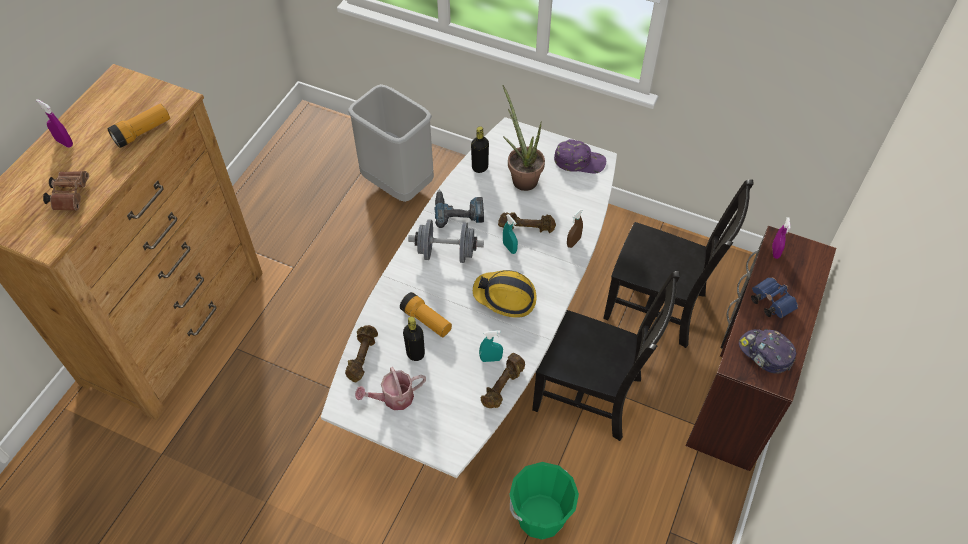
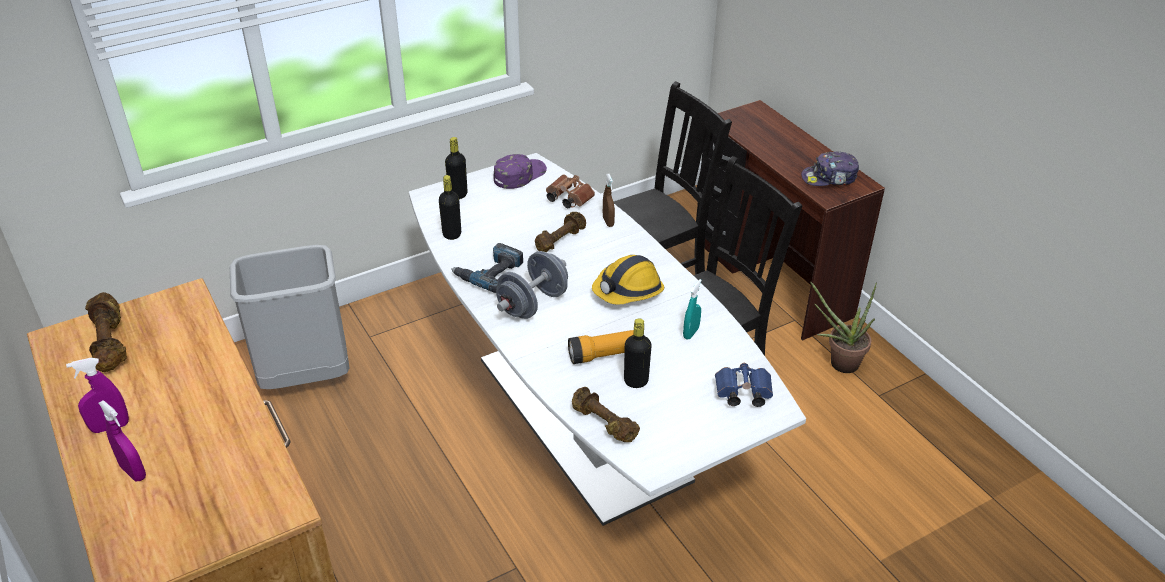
camera: 55 degrees left, 15 degrees down
(71, 195) = (218, 452): brown binoculars -> brown binoculars (567, 199)
(143, 132) = (196, 347): flashlight -> none
(393, 398) = (677, 422): watering can -> none
(503, 386) = (730, 339): brown dumbbell -> brown dumbbell (111, 343)
(509, 248) = (572, 261): turquoise spray bottle -> none
(521, 177) = (496, 215): potted plant -> potted plant (838, 363)
(525, 143) = (458, 194): none -> black bottle
(540, 516) = (802, 473): green bucket -> none
(770, 302) = (782, 152): blue binoculars -> blue binoculars (741, 394)
(775, 252) = (735, 126): purple spray bottle -> purple spray bottle (133, 472)

